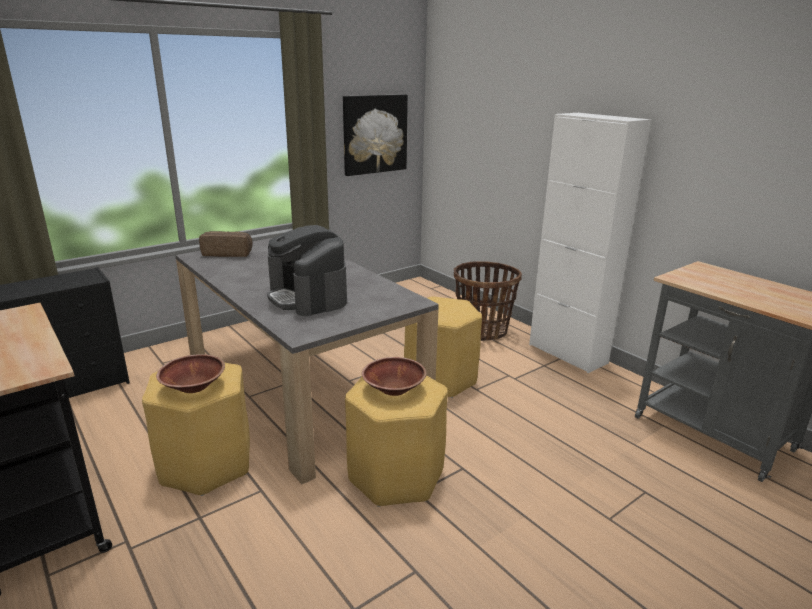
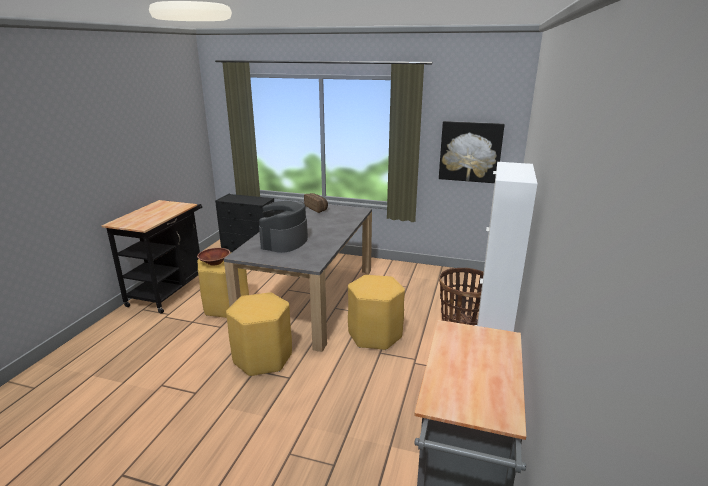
camera: 55 degrees right, 0 degrees up
(394, 389) = (257, 305): brown bowl -> none

